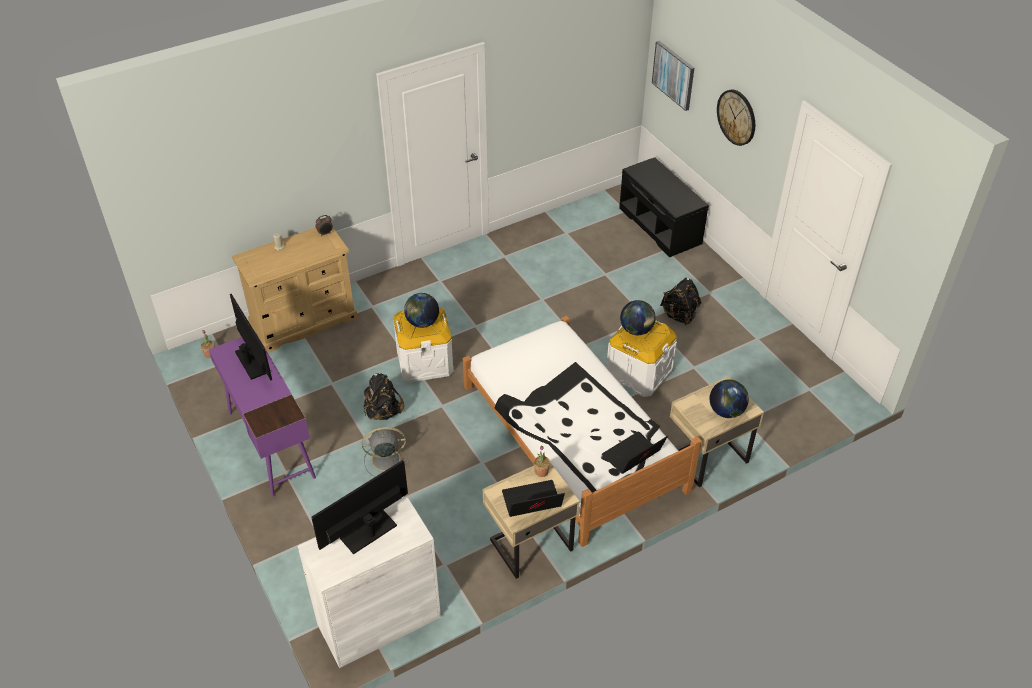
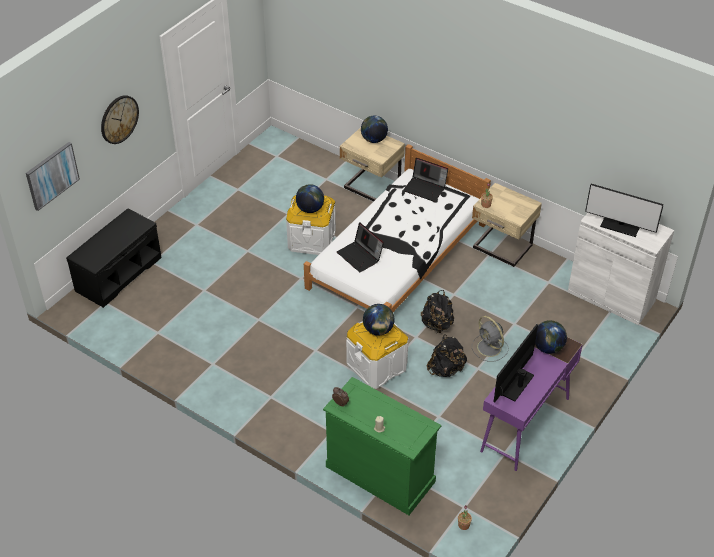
camera: 115 degrees left, 0 degrees up
(274, 407) = (548, 348): none -> globe
(304, 321) = (380, 473): beige dresser -> green dresser
(531, 503) = (513, 201): laptop -> laptop (360, 256)
(679, 315) = (233, 234): black backpack -> black backpack (437, 324)

